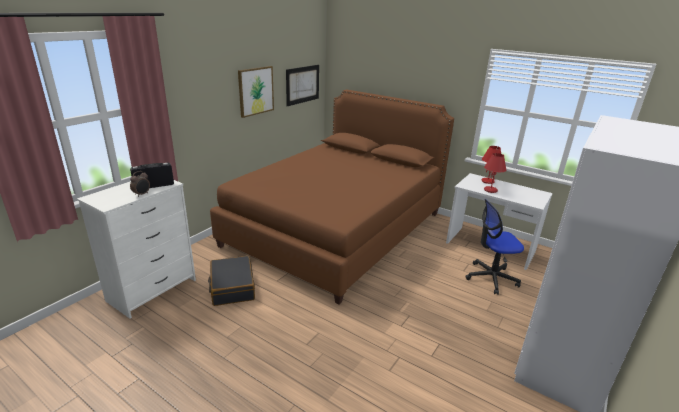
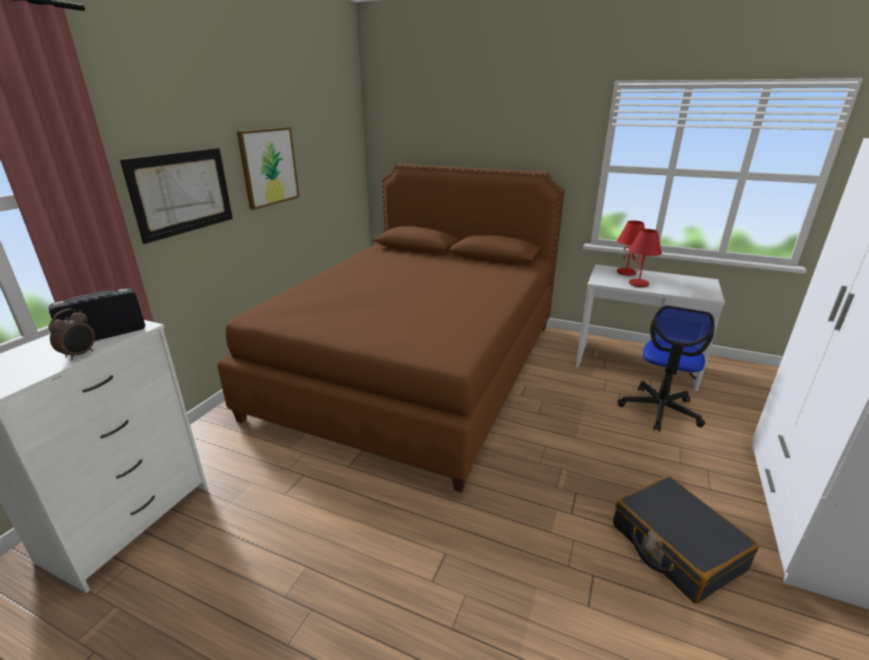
camera: 10 degrees left, 0 degrees up
(232, 287) = (275, 491): black suitcase -> black suitcase (675, 547)
(302, 84) = (336, 159): picture -> picture (182, 193)
(491, 278) = (660, 410): office chair -> office chair turned 45 degrees counterclockwise

